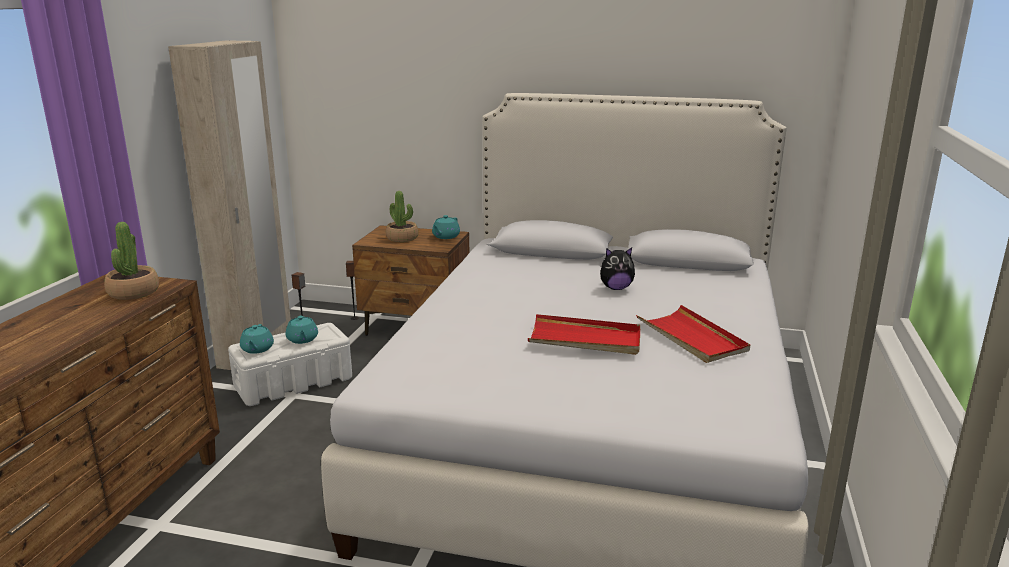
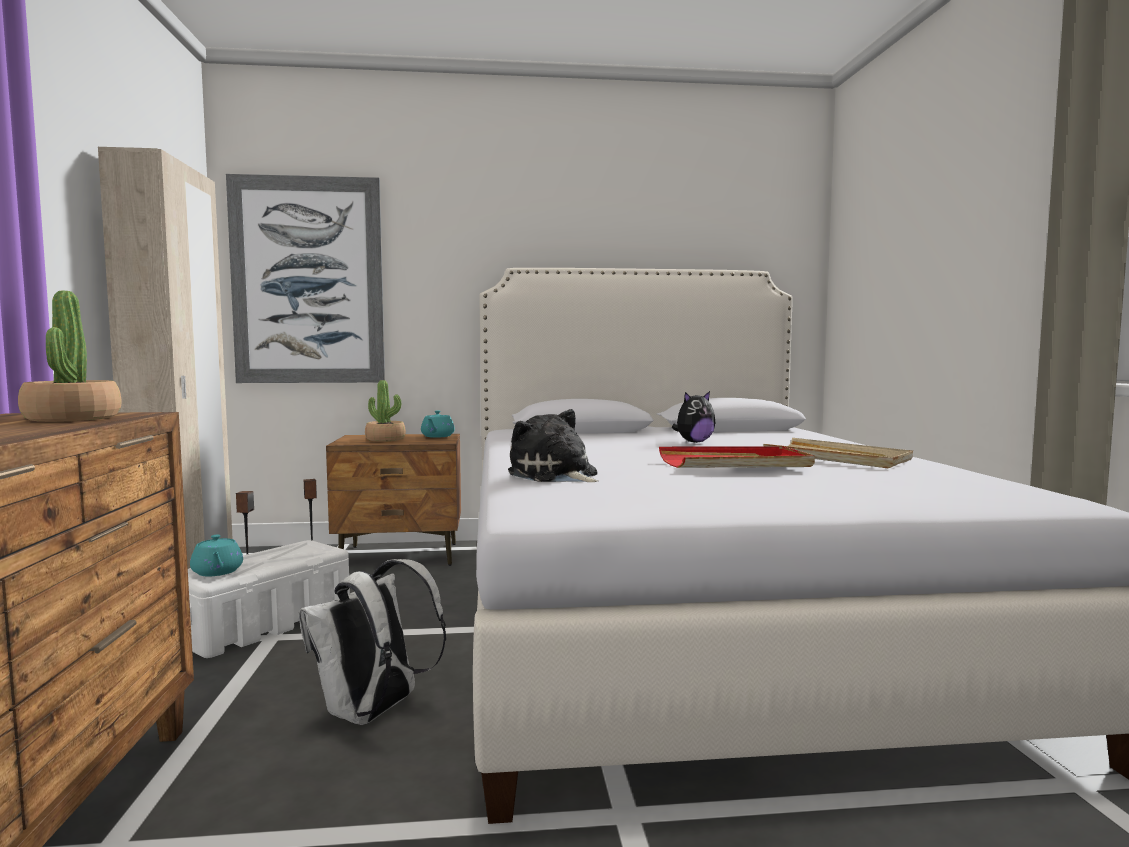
camera: 20 degrees left, 15 degrees down
(302, 339) = (281, 557): turquoise teapot -> none
(320, 469) = (373, 713): none -> white backpack
(349, 97) = (308, 281): none -> picture
(438, 337) = (555, 476): none -> plush toy
(692, 337) = (837, 458): red tray -> beige tray

